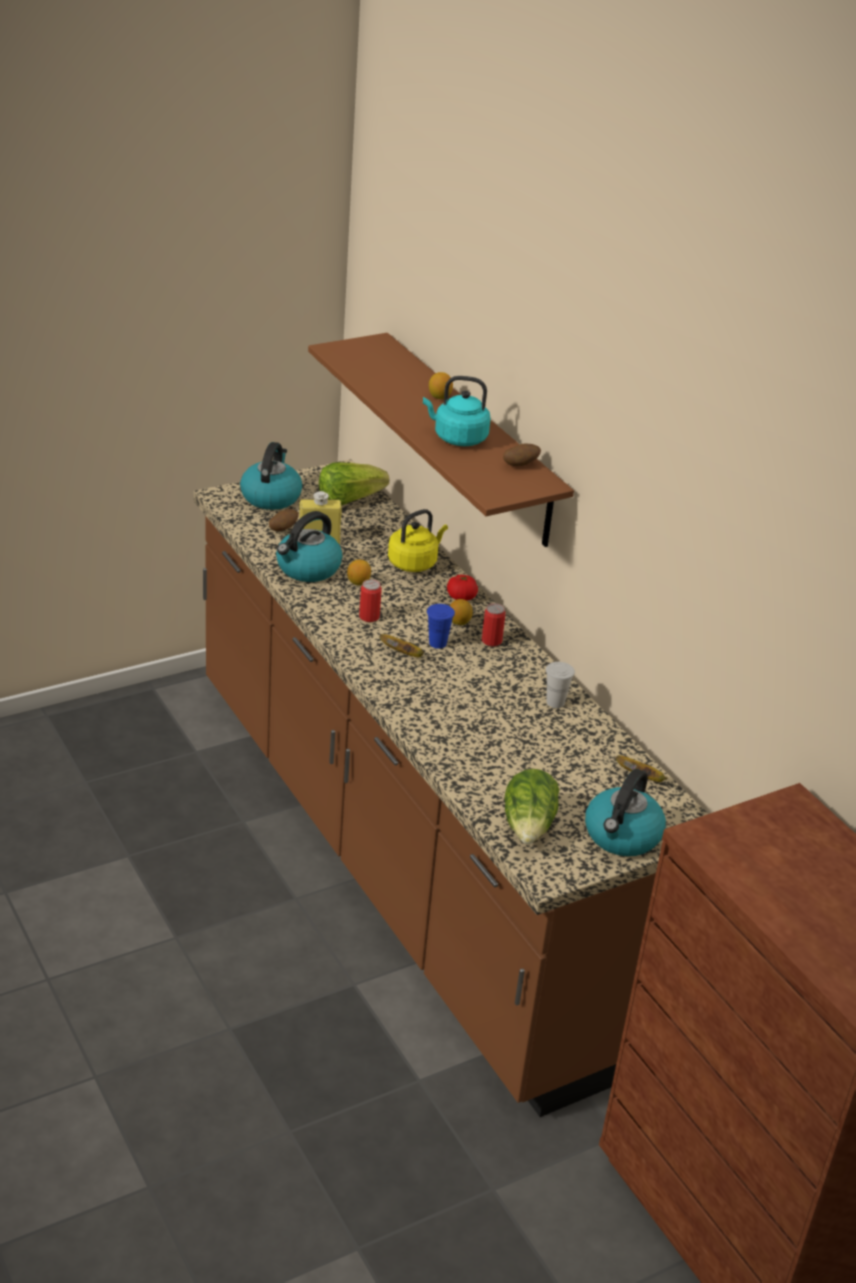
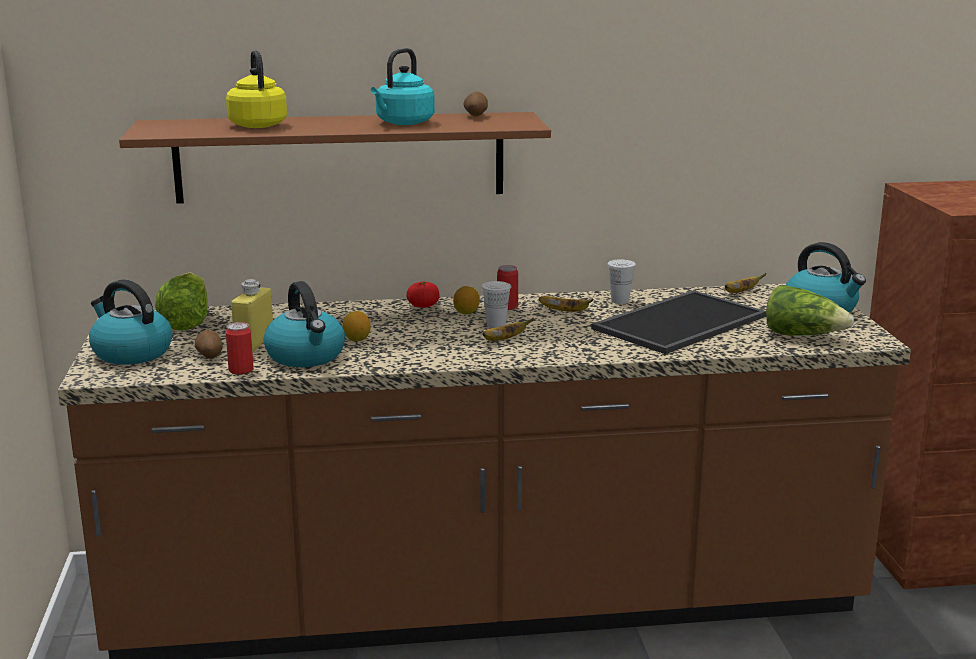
camera: 65 degrees left, 15 degrees down
(369, 617) = (426, 344): can -> can (241, 370)
(414, 563) = (343, 313): yellow kettle -> yellow kettle (257, 125)
(437, 643) = (496, 325): blue cup -> white cup
(439, 397) = (309, 120): lemon -> none
(500, 675) = (566, 312): none -> banana
(518, 744) = (679, 321): none -> tray

